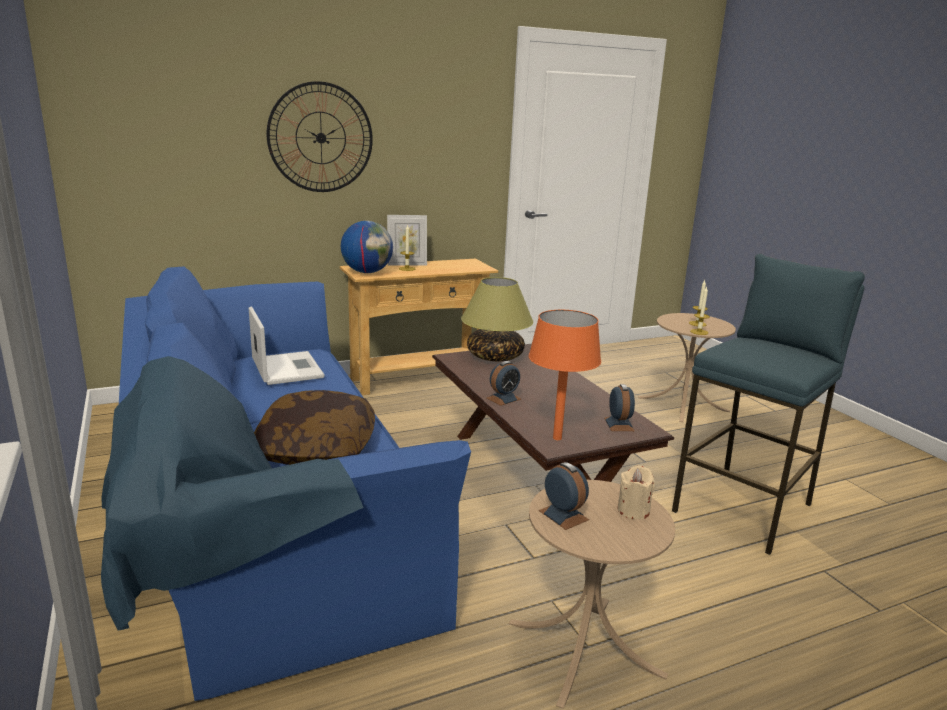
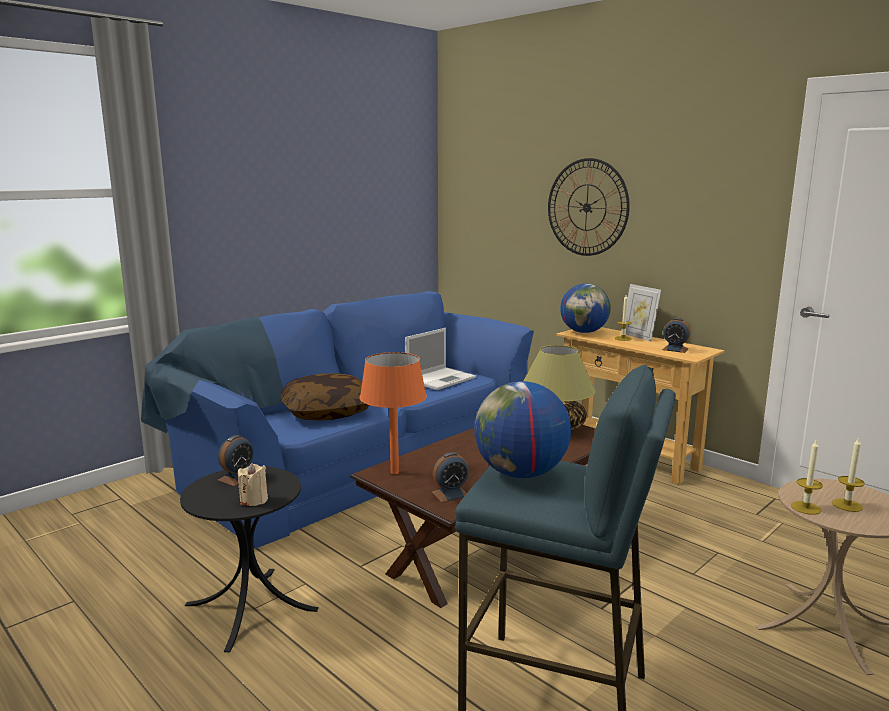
camera: 70 degrees right, 5 degrees down
(503, 398) = (458, 443): alarm clock -> alarm clock (675, 349)
(584, 648) = (251, 607): beige side table -> black side table
(759, 355) = (520, 474): none -> globe

